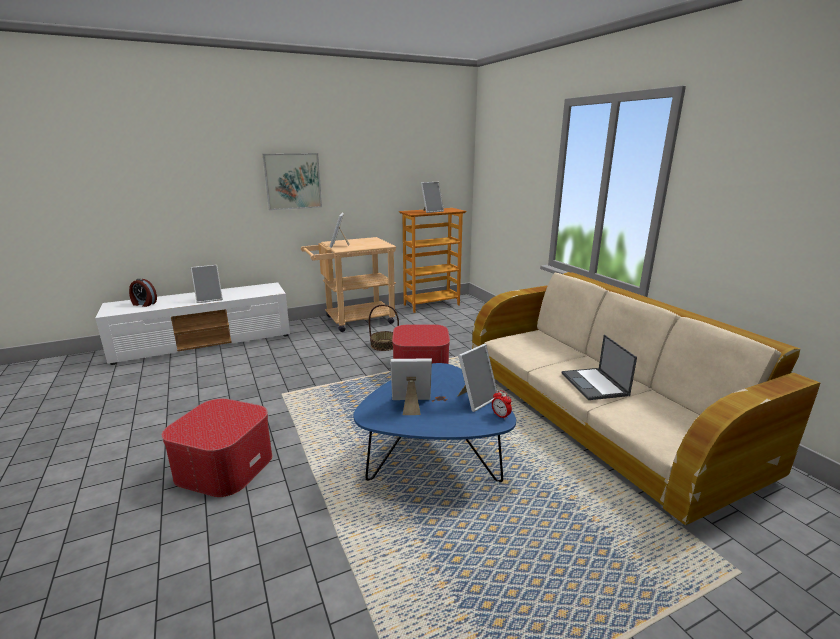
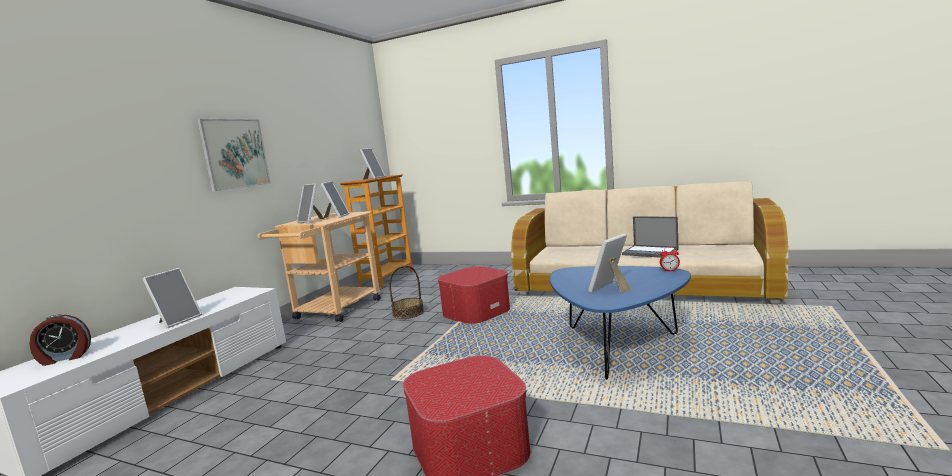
camera: 40 degrees left, 10 degrees down
(476, 399) = (635, 271): picture frame -> picture frame (336, 216)

